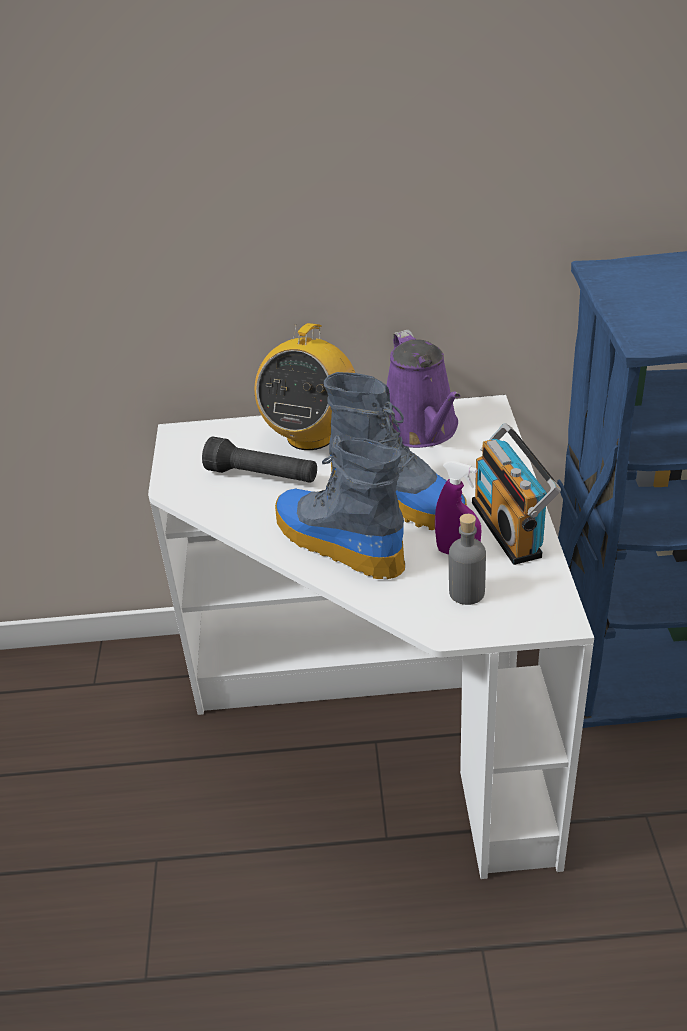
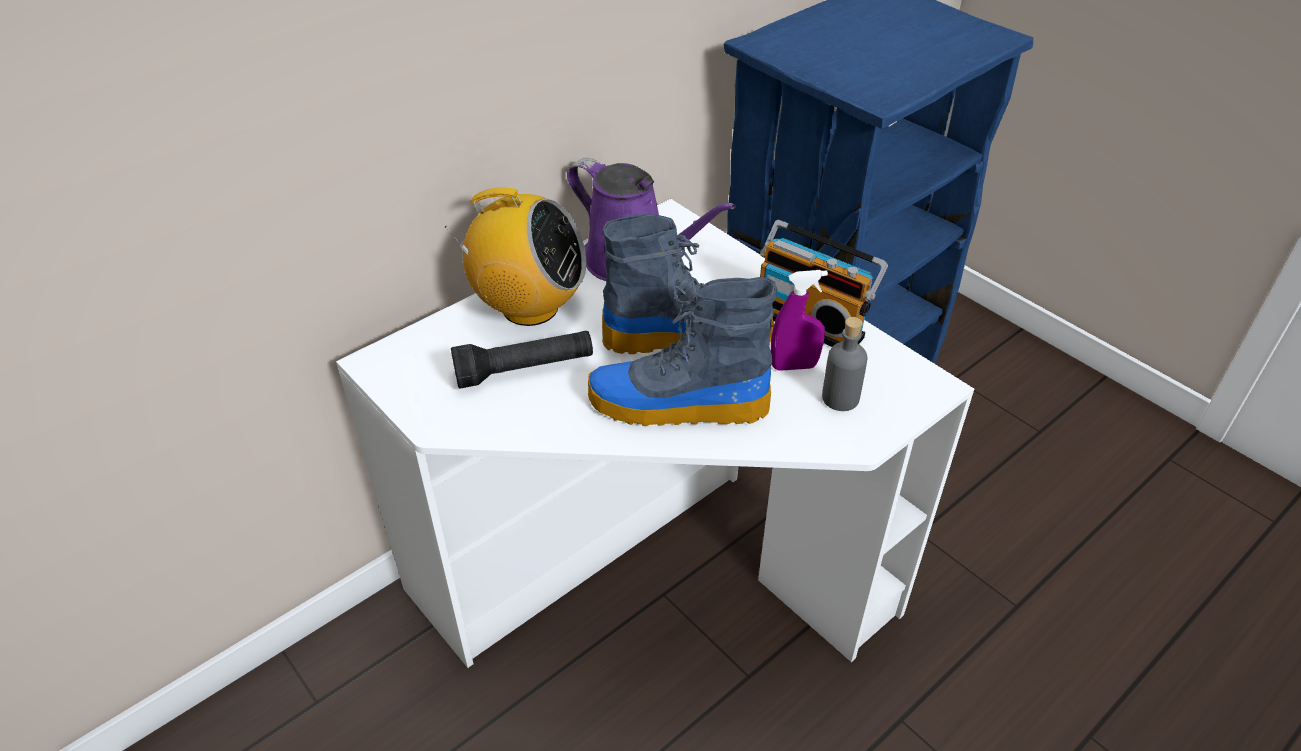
camera: 40 degrees left, 5 degrees up
(311, 436) = (529, 308): radio -> radio turned 60 degrees counterclockwise

